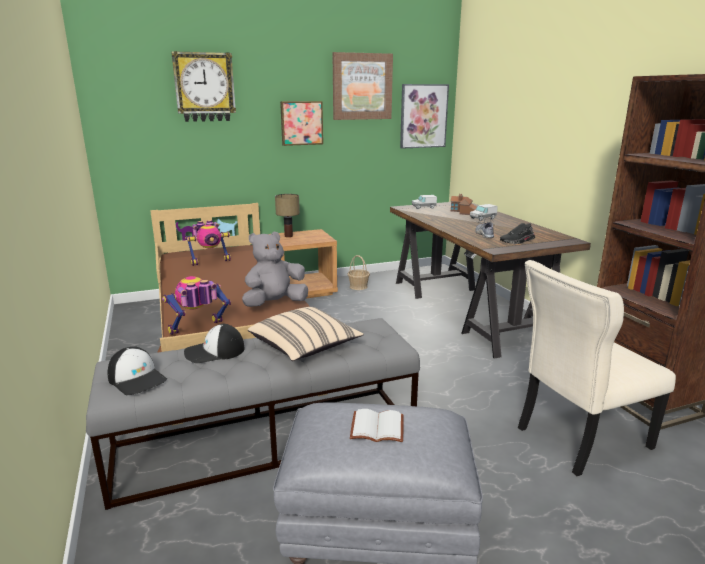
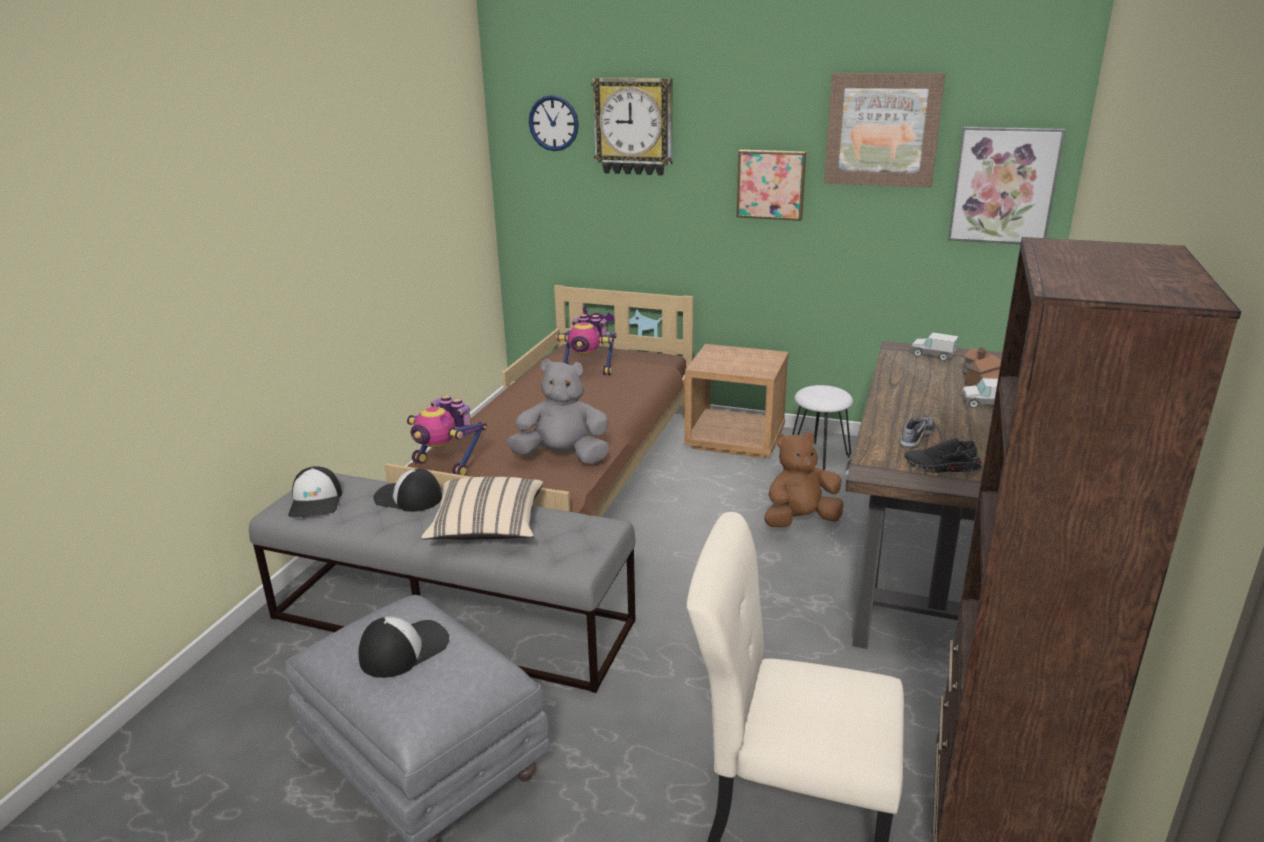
camera: 40 degrees right, 5 degrees up
(138, 86) = (553, 123): none -> wall clock
(198, 330) = (446, 465): toy robot -> toy robot turned 150 degrees counterclockwise
(288, 236) = (723, 354): table lamp -> none
(358, 286) = (819, 456): basket -> white stool
(376, 429) = (403, 649): white book -> cap
(391, 316) = (800, 520): none -> brown plush toy

